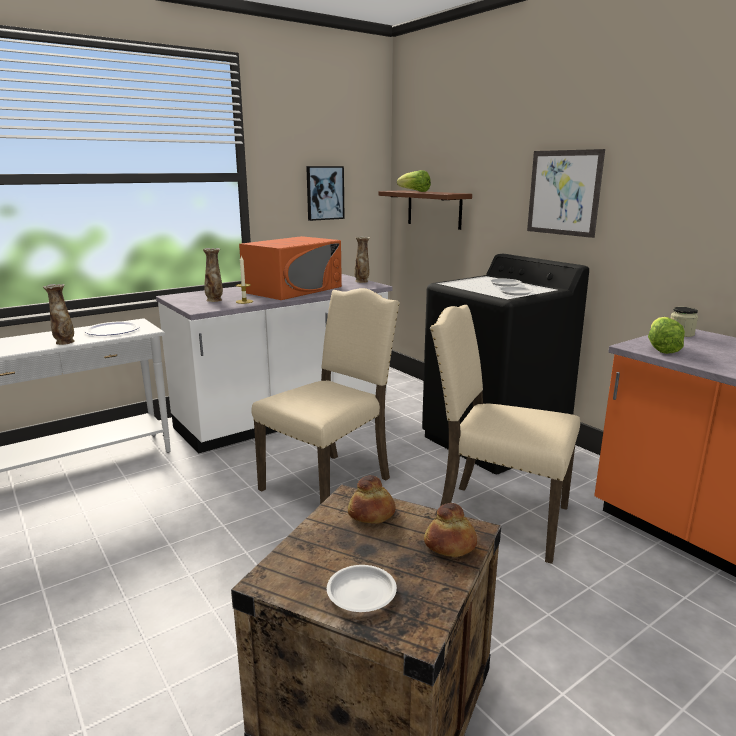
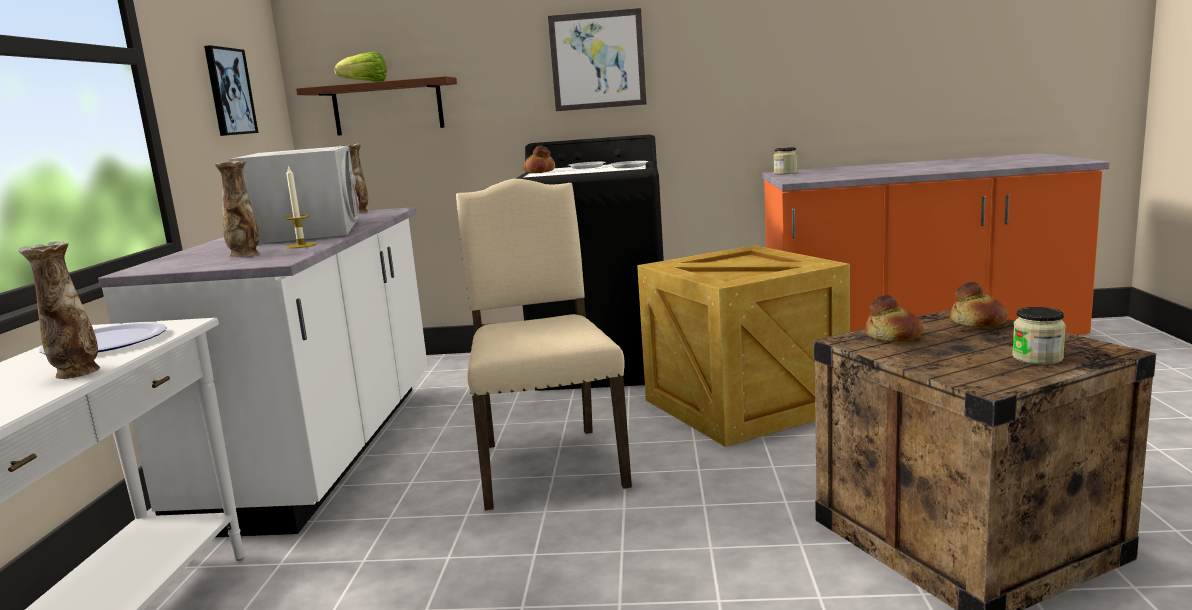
camera: 50 degrees left, 5 degrees down
(293, 289) = (306, 230): orange microwave -> white microwave
(361, 593) = (1037, 358): white plate -> jar
(470, 280) = (540, 172): none -> bread
(498, 518) = (740, 405): beige chair -> crate
(661, 348) = (813, 177): lettuce -> none

